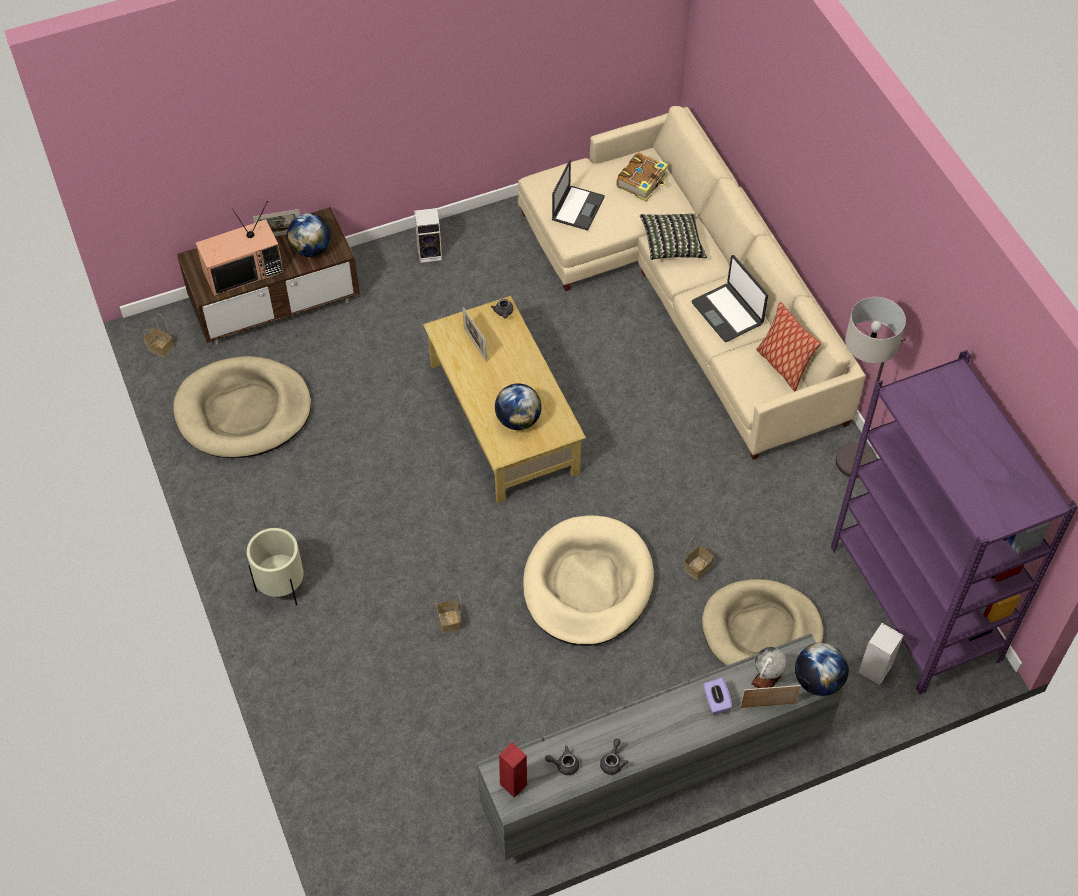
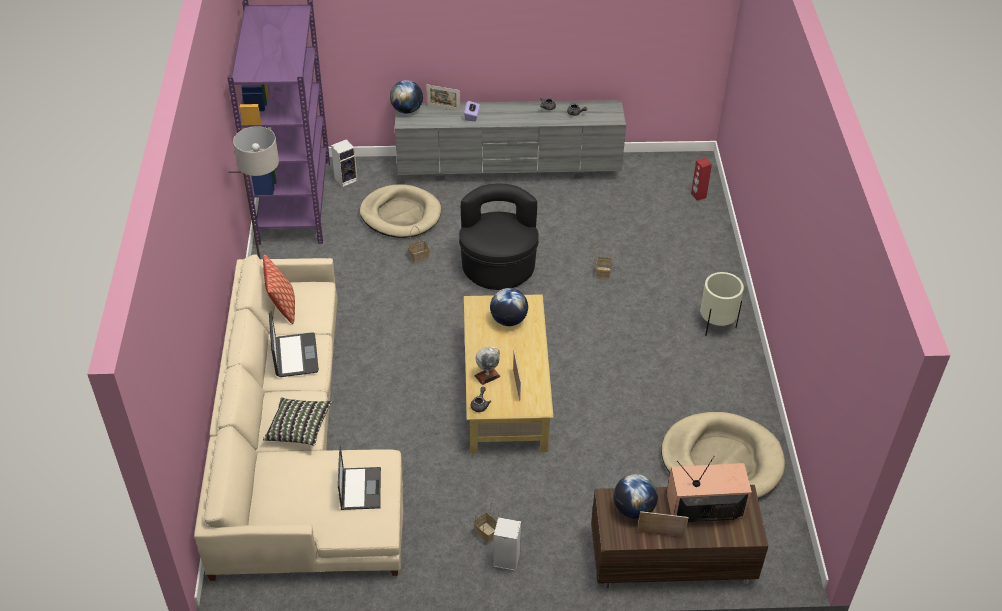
camera: 160 degrees left, 10 degrees down
(161, 348) = (789, 542): basket -> basket (486, 533)
(513, 784) = (608, 113): red speaker -> red speaker (698, 195)
(578, 207) = (360, 488): laptop -> laptop turned 135 degrees clockwise
(587, 584) = (498, 268): beige dog bed -> black armchair
(643, 181) = (284, 496): book -> none
(766, 678) = (436, 118): globe -> globe (487, 376)

